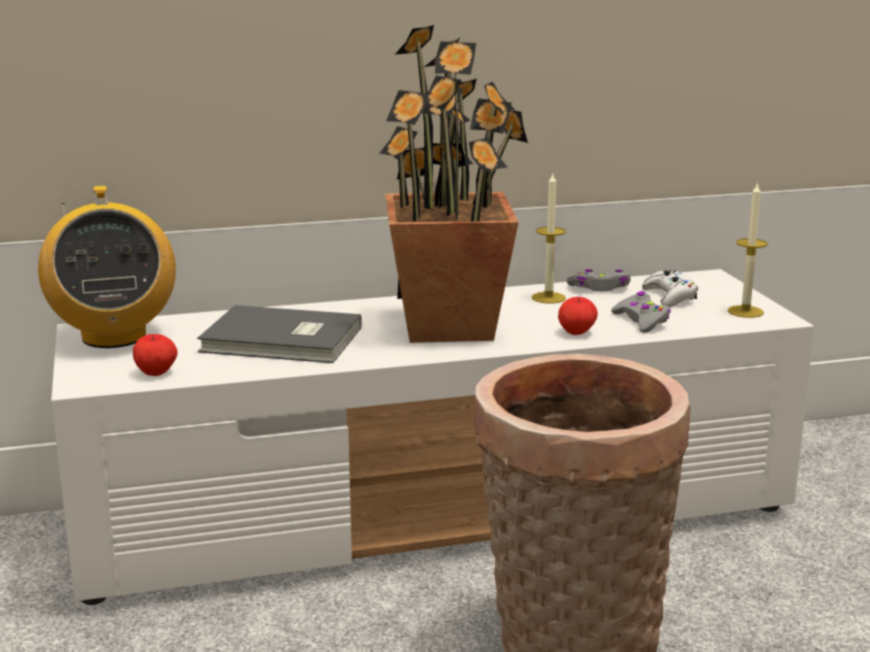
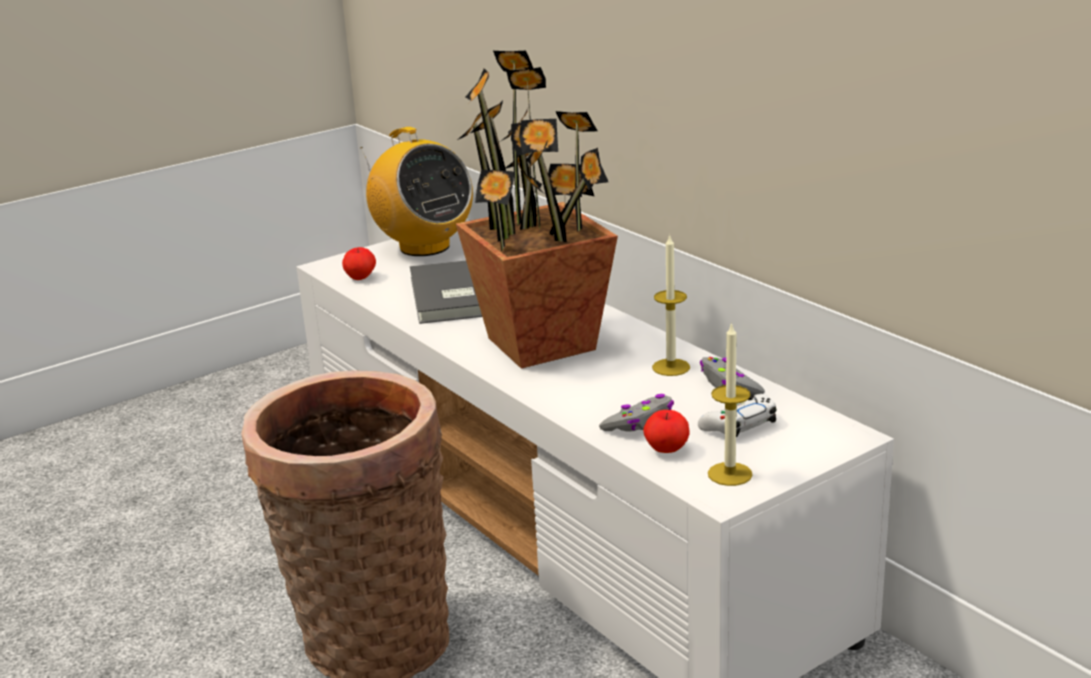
camera: 70 degrees right, 5 degrees up
(113, 336) = (424, 247): radio -> radio turned 90 degrees counterclockwise
(577, 333) = (574, 399): apple -> apple (666, 450)

